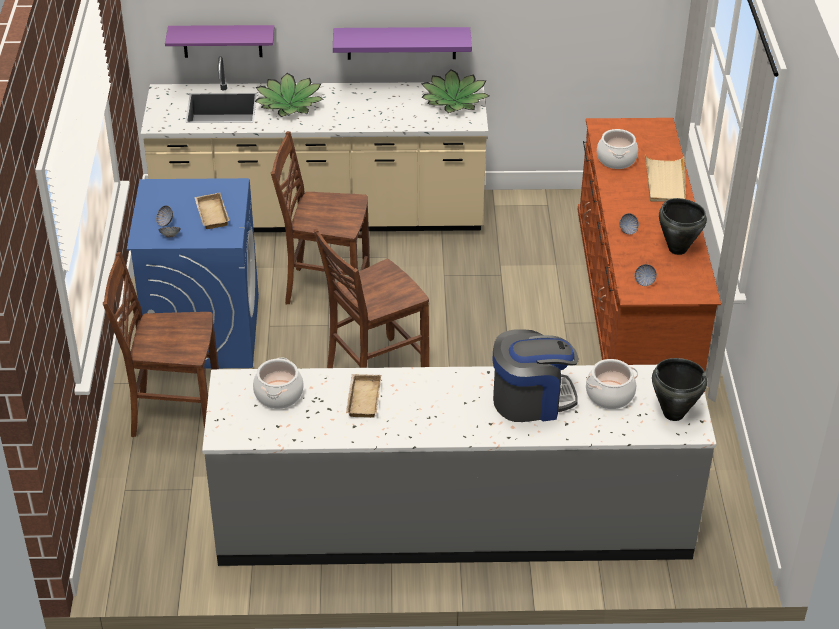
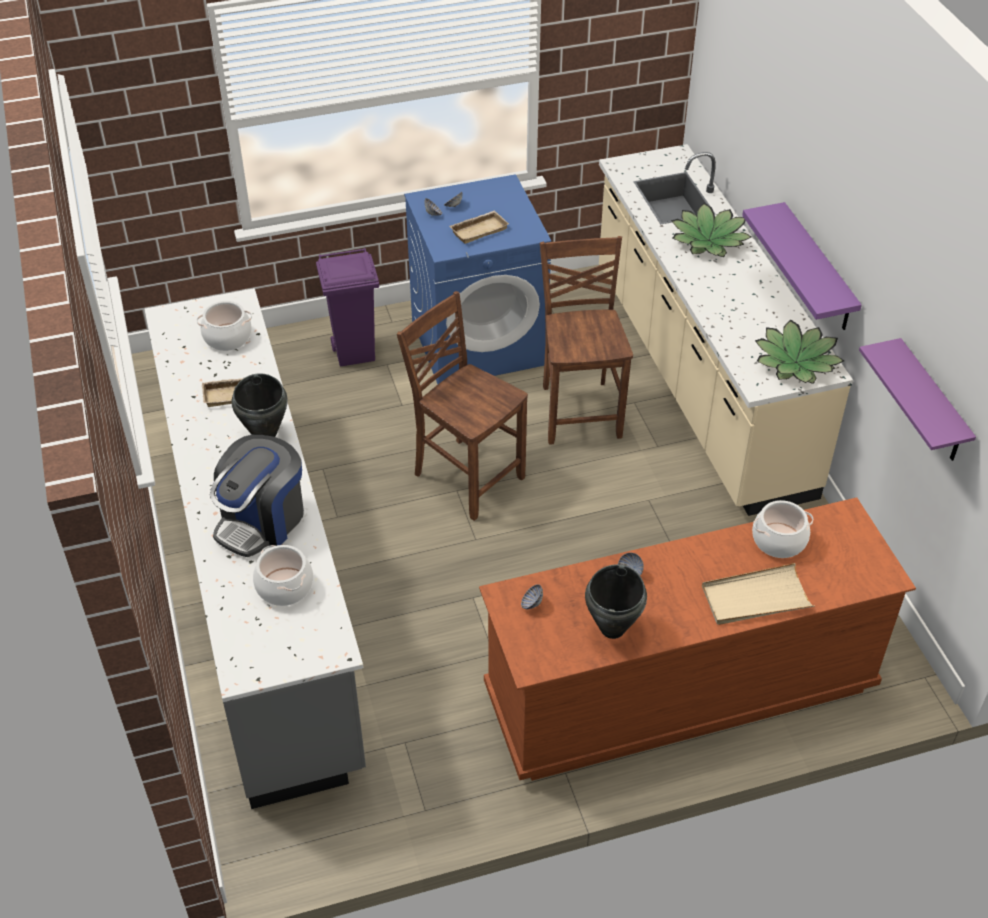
camera: 75 degrees right, 5 degrees up
(174, 415) = (355, 353): brown chair -> purple trash can
(222, 41) = (728, 143): purple shelf -> purple shelf (931, 404)
(531, 399) = (262, 521): coffee machine -> coffee machine turned 60 degrees clockwise
(673, 413) = (266, 649): black cooking pot -> black cooking pot (265, 434)

